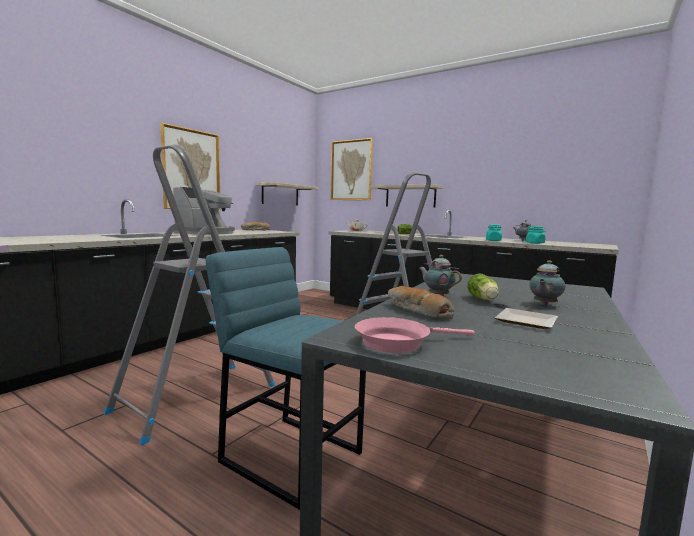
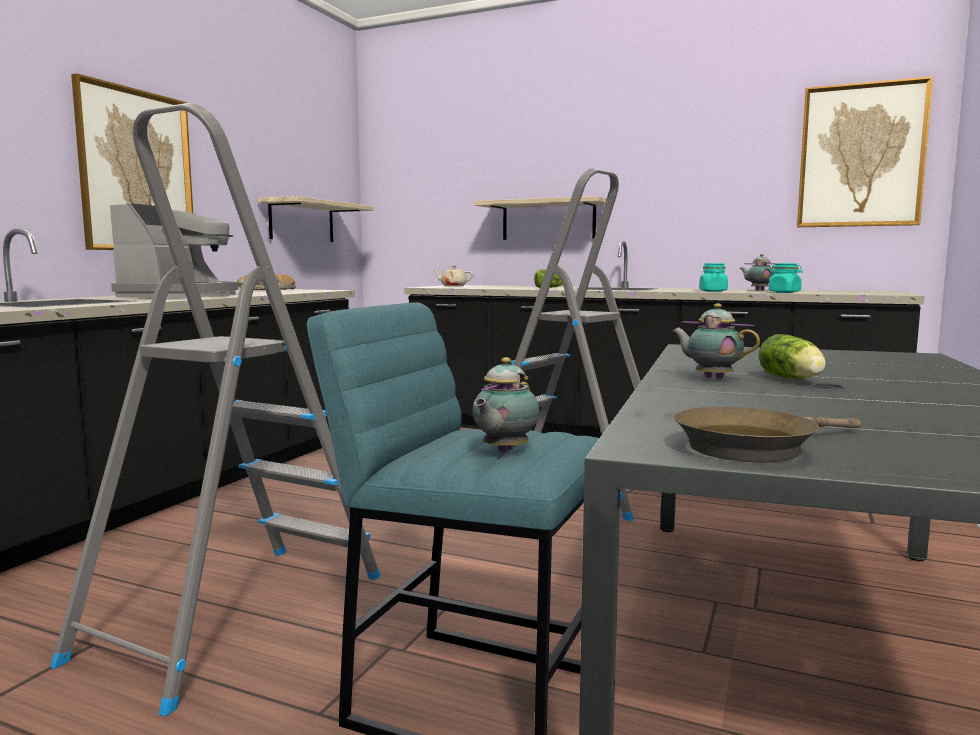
camera: 10 degrees left, 0 degrees up
(351, 170) = (433, 174): picture -> picture (861, 156)
(398, 342) = (752, 447): pink frying pan -> brown frying pan
(416, 311) = (711, 401): bread -> none
(527, 322) = (906, 405): plate -> none
(544, 305) = (893, 380): teapot -> teapot (503, 451)

